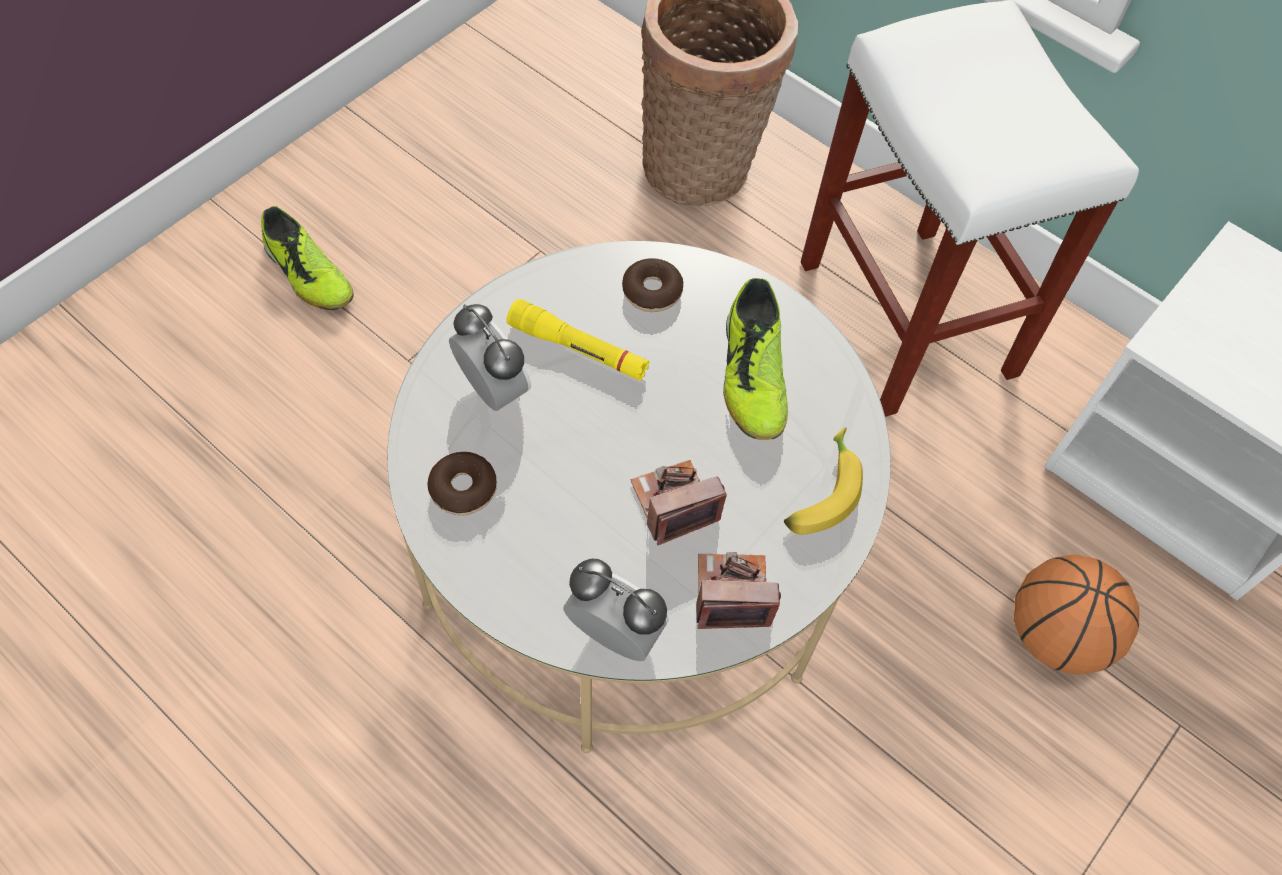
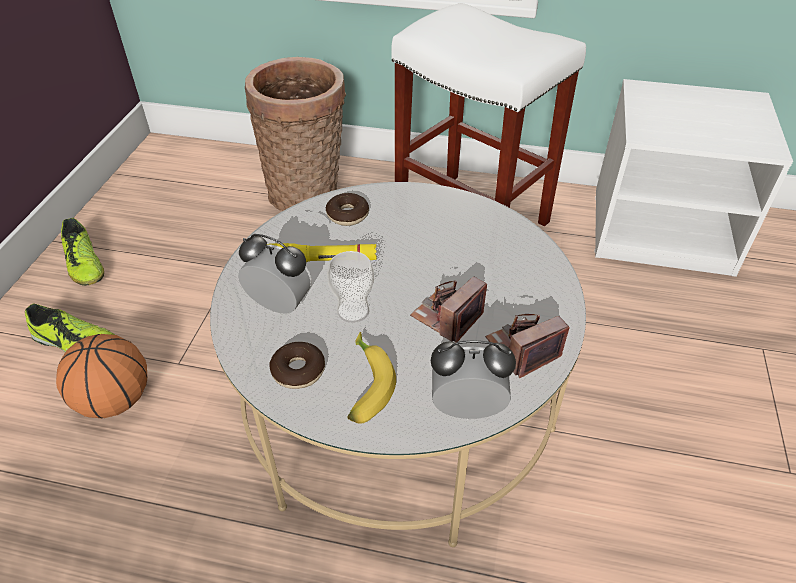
camera: 25 degrees left, 15 degrees down
(570, 439) = (353, 311): none -> cup
(752, 376) = (441, 232): shoe -> shoe (85, 265)
(820, 491) = (529, 273): banana -> banana (364, 386)
(1055, 635) = (667, 335): basketball -> basketball (115, 400)

